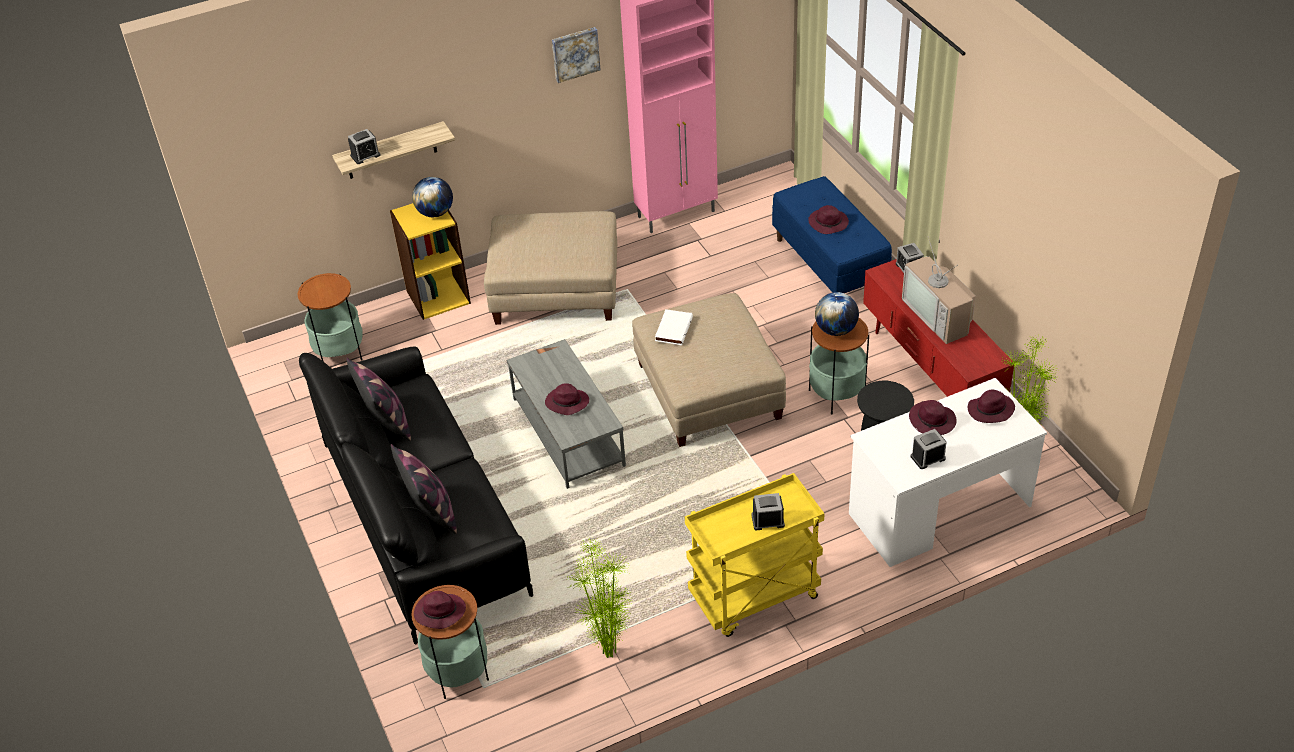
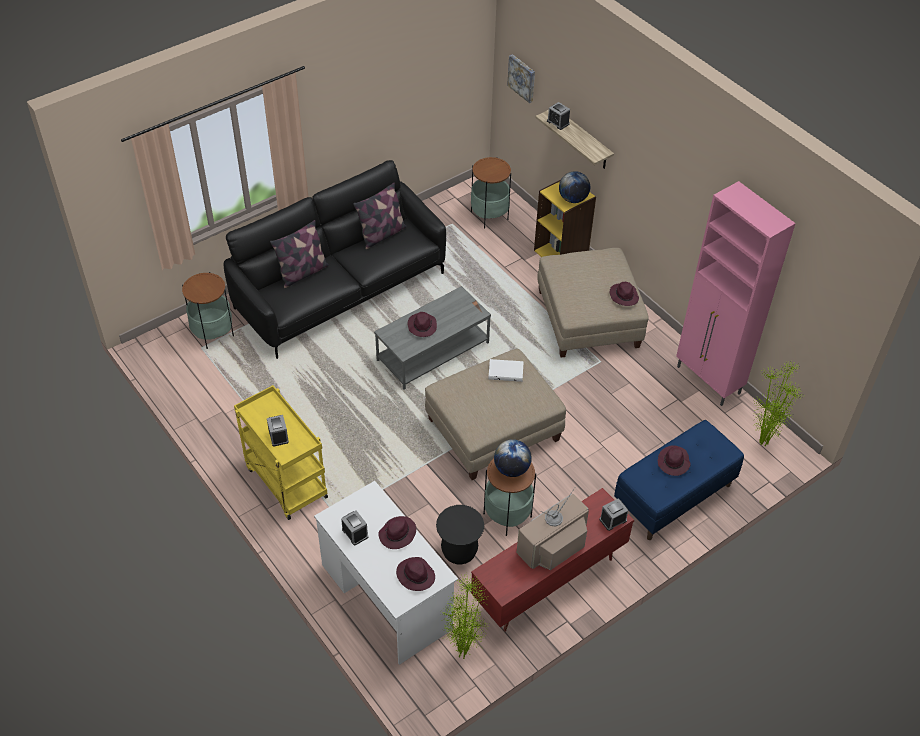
camera: 75 degrees right, 5 degrees up
(439, 612) = (201, 285): purple hat -> purple hat (623, 296)
(575, 53) = (700, 197): picture -> picture (522, 78)
(607, 652) = (232, 405): potted plant -> potted plant (763, 441)

